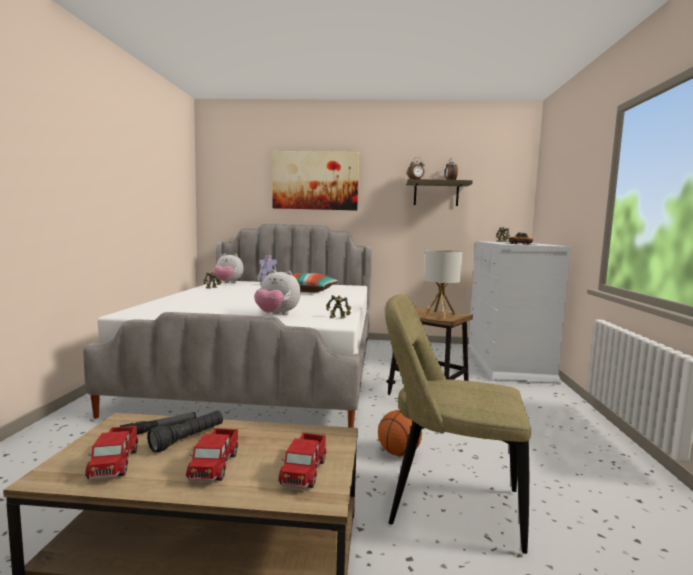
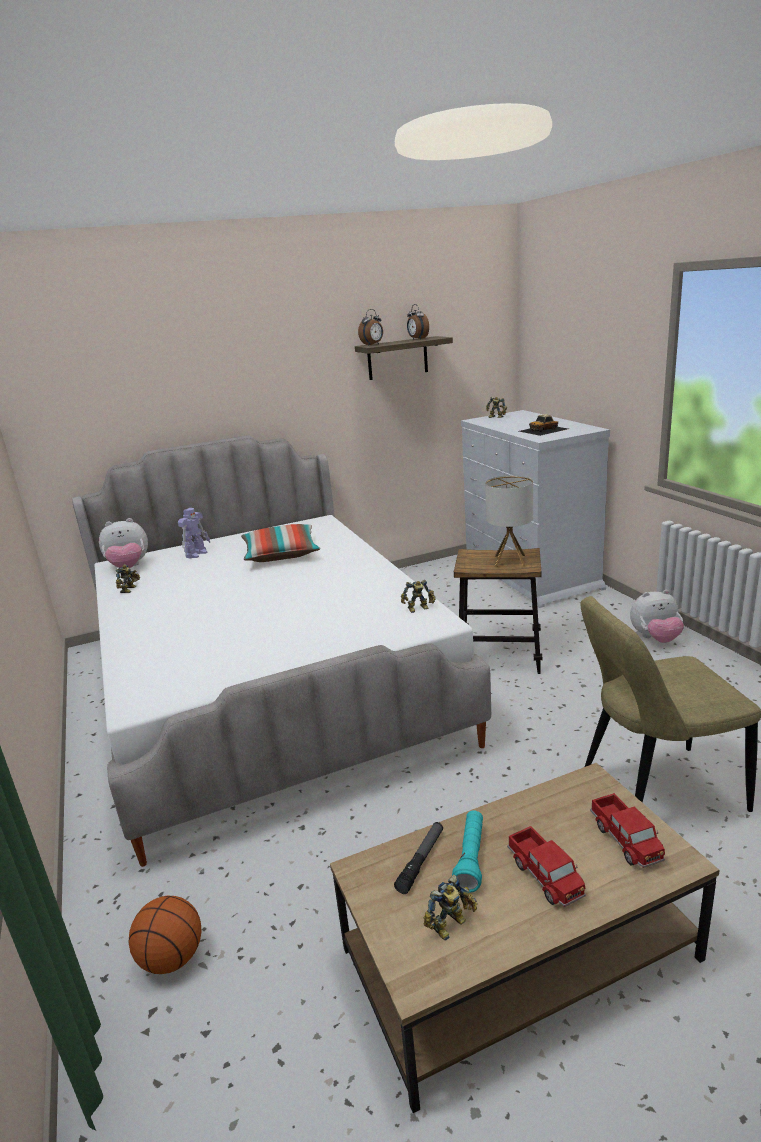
camera: 25 degrees left, 15 degrees up
(115, 462) = (451, 925): toy truck -> toy robot
(188, 439) = (471, 858): black flashlight -> turquoise flashlight
(277, 315) = (340, 630): plush toy -> plush toy (655, 639)
(315, 180) = (216, 365): picture -> none
(398, 453) = (553, 750): basketball -> basketball (172, 958)

